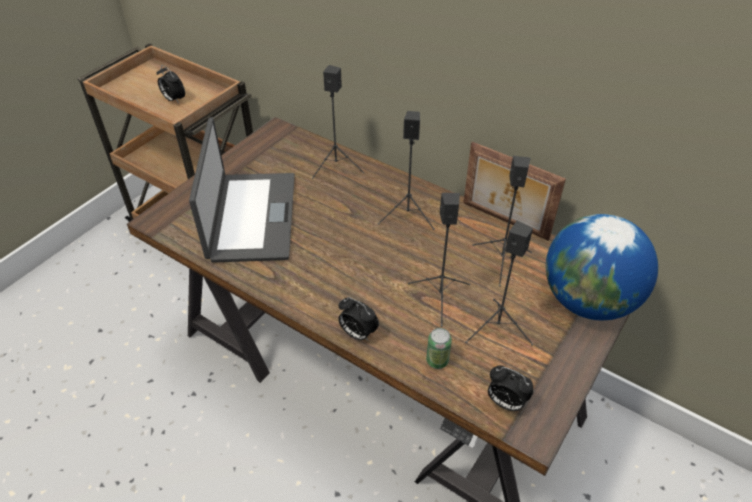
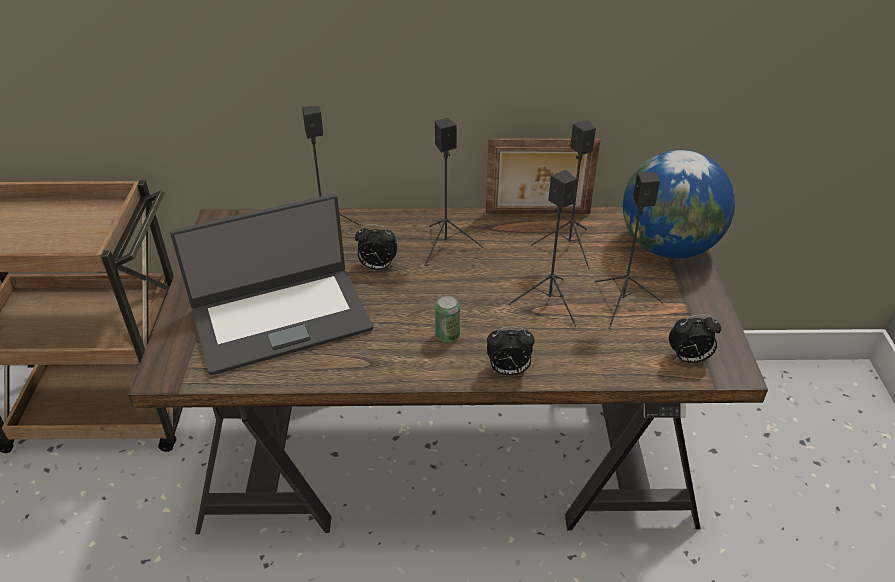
camera: 35 degrees left, 5 degrees down
(174, 100) = (58, 233): alarm clock -> alarm clock (377, 267)
(251, 217) = (281, 318): laptop -> laptop turned 105 degrees clockwise
(437, 361) = (601, 356): can -> can (447, 335)

